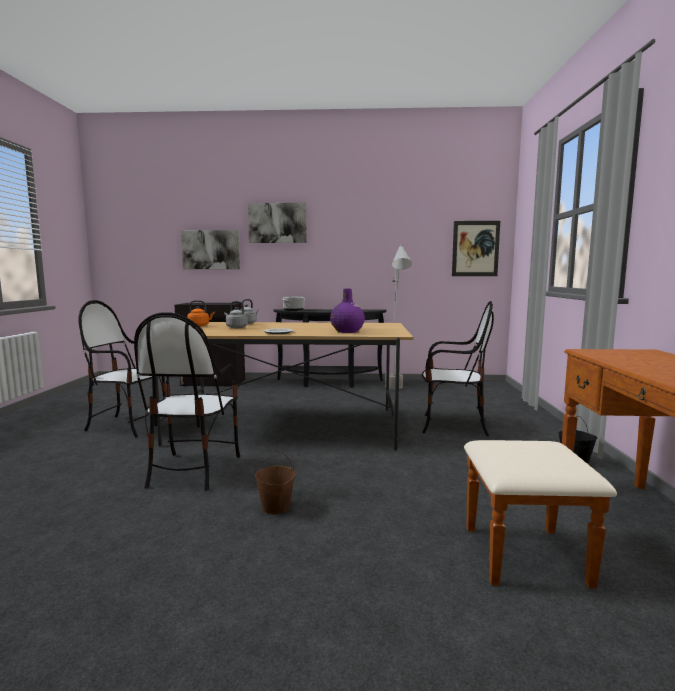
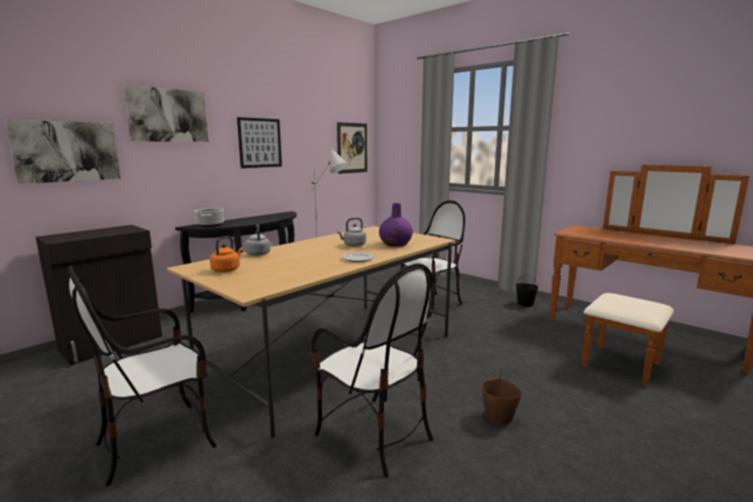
camera: 50 degrees left, 5 degrees up
(236, 327) = (282, 262): grey kettle -> grey kettle (353, 245)
(357, 243) = (260, 143): none -> picture

